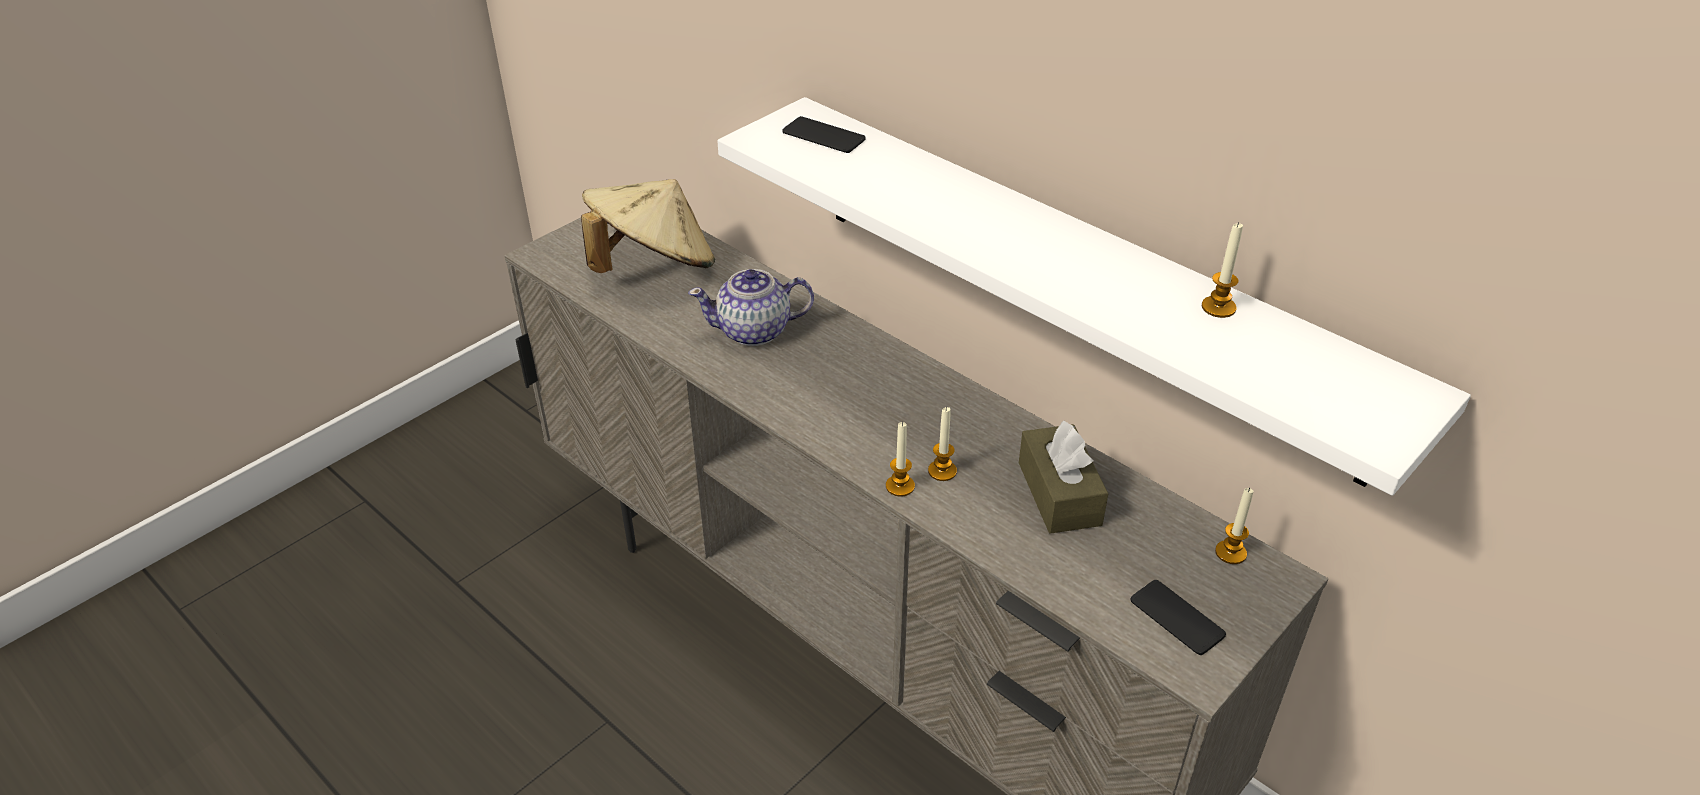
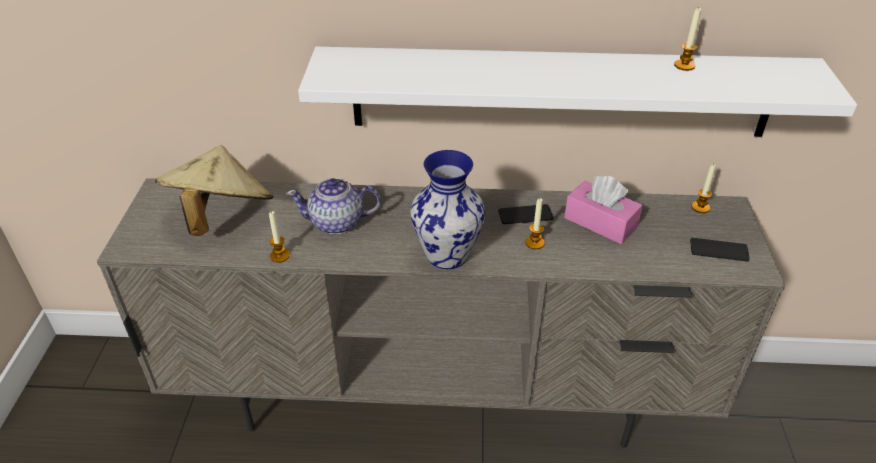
camera: 40 degrees left, 0 degrees up
(755, 331) = (337, 223): teapot -> teapot turned 45 degrees clockwise
(823, 136) = (363, 63): phone -> phone (525, 215)
(826, 428) = (447, 254): none -> vase
(900, 486) = (524, 263): candle -> candle (280, 256)
(1059, 493) = (600, 222): brown tissue box -> pink tissue box

